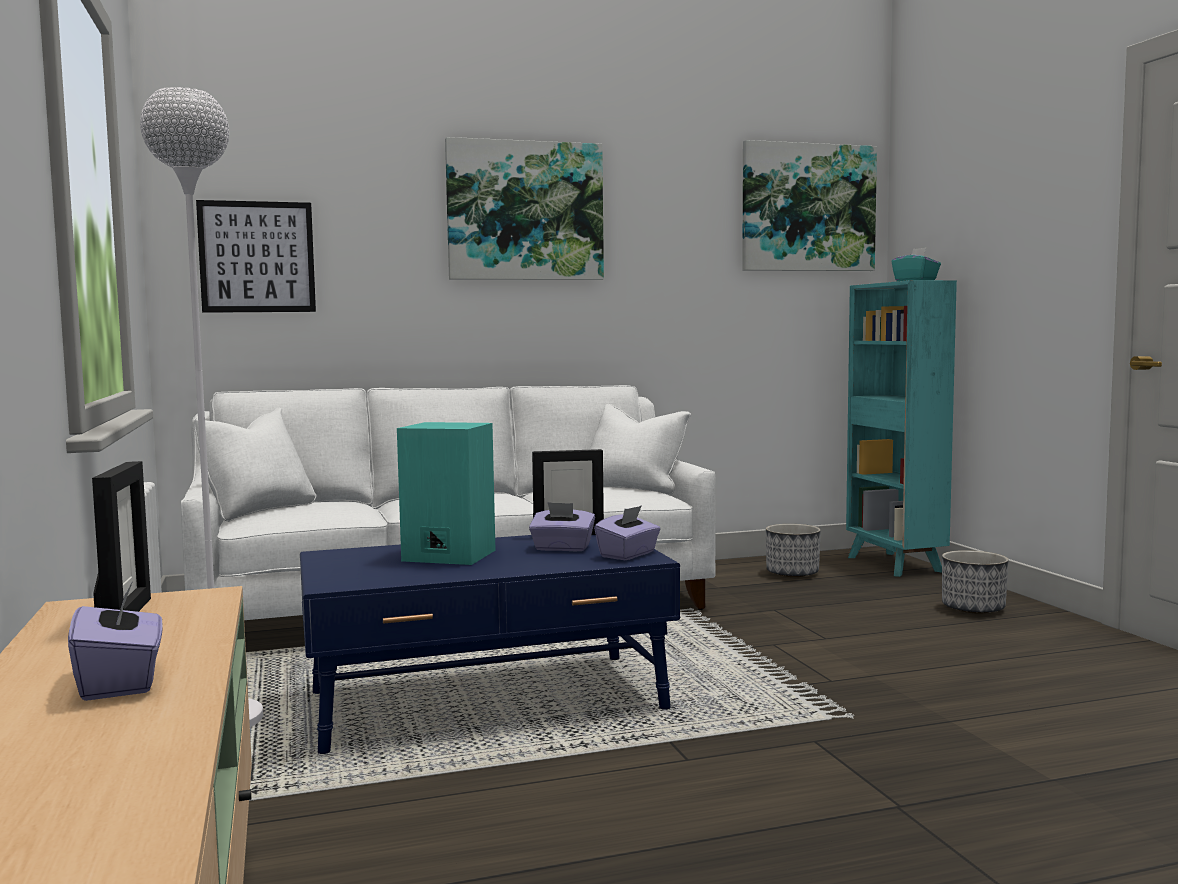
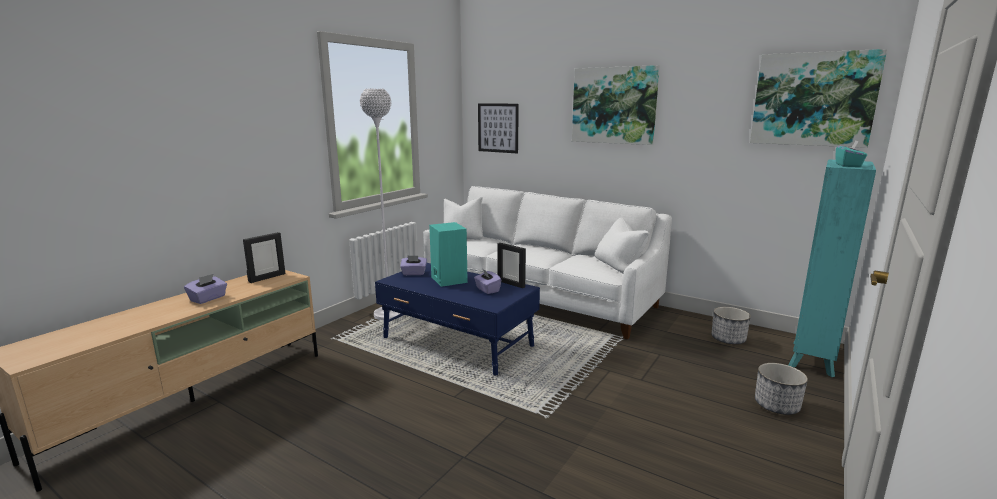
camera: 50 degrees right, 10 degrees up
(628, 555) = (494, 302): purple tissue box -> purple tissue box (414, 273)

